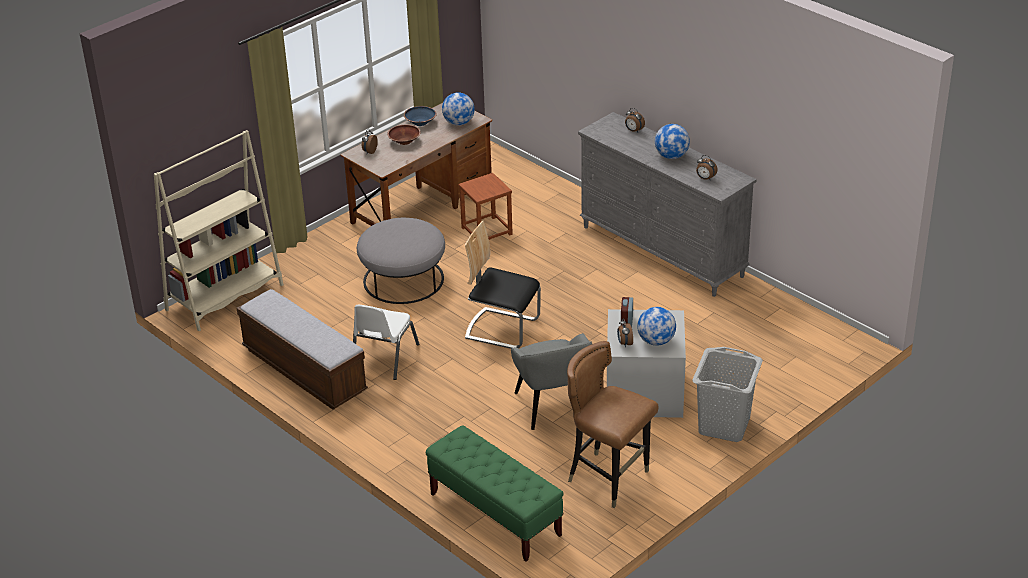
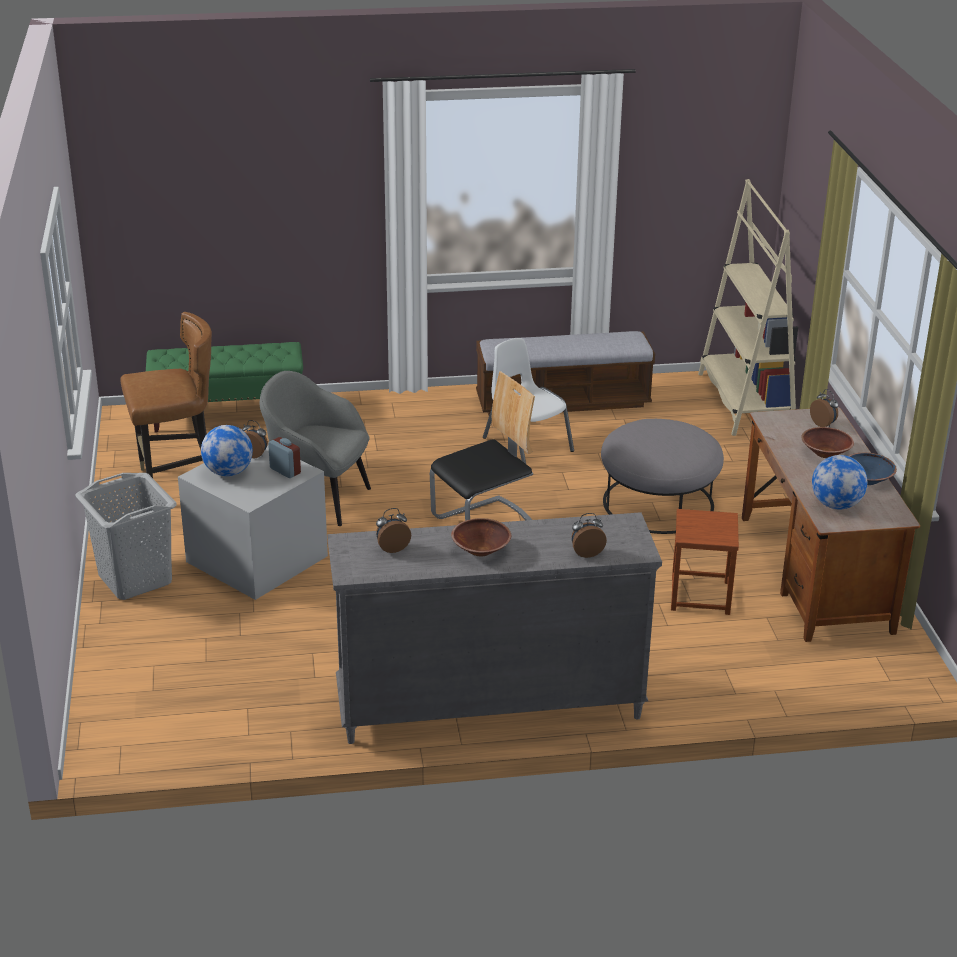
camera: 125 degrees right, 5 degrees down
(671, 156) = (481, 550): globe -> brown bowl

